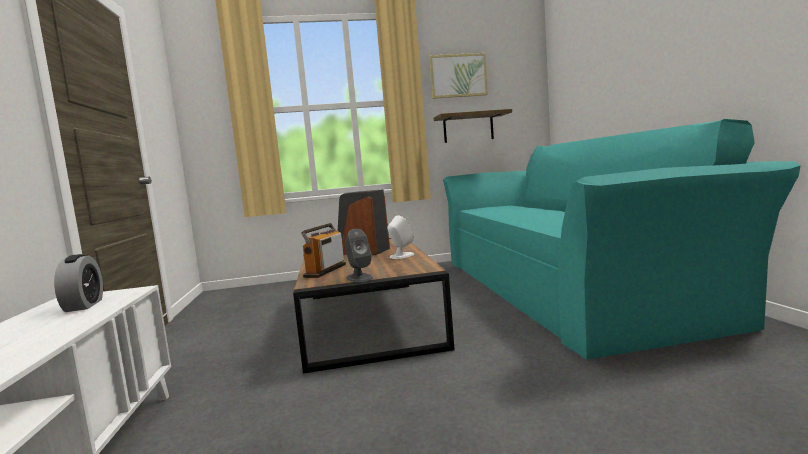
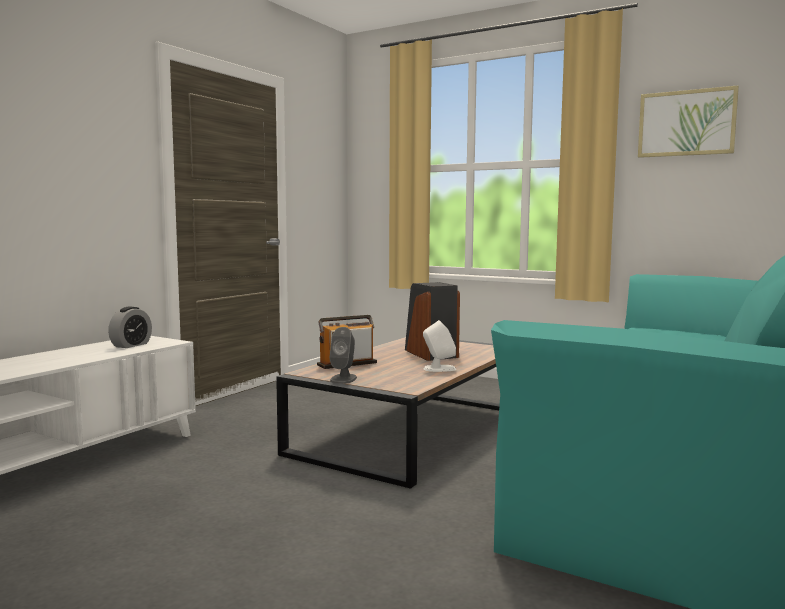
camera: 40 degrees right, 0 degrees up
(468, 128) = (693, 203): shelf -> none

